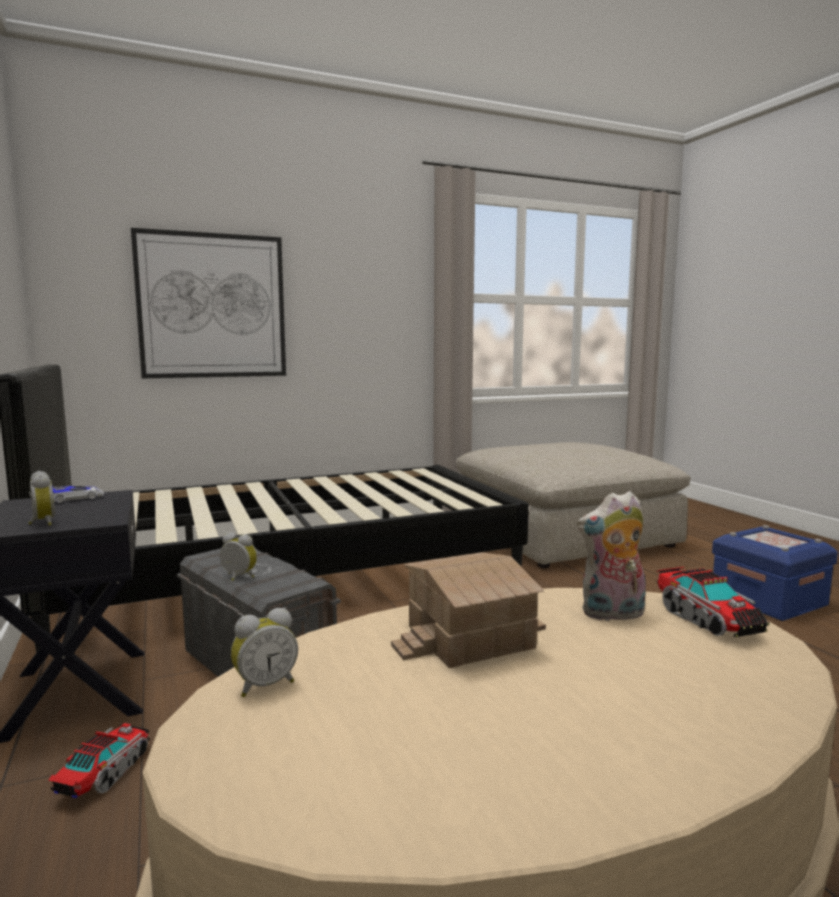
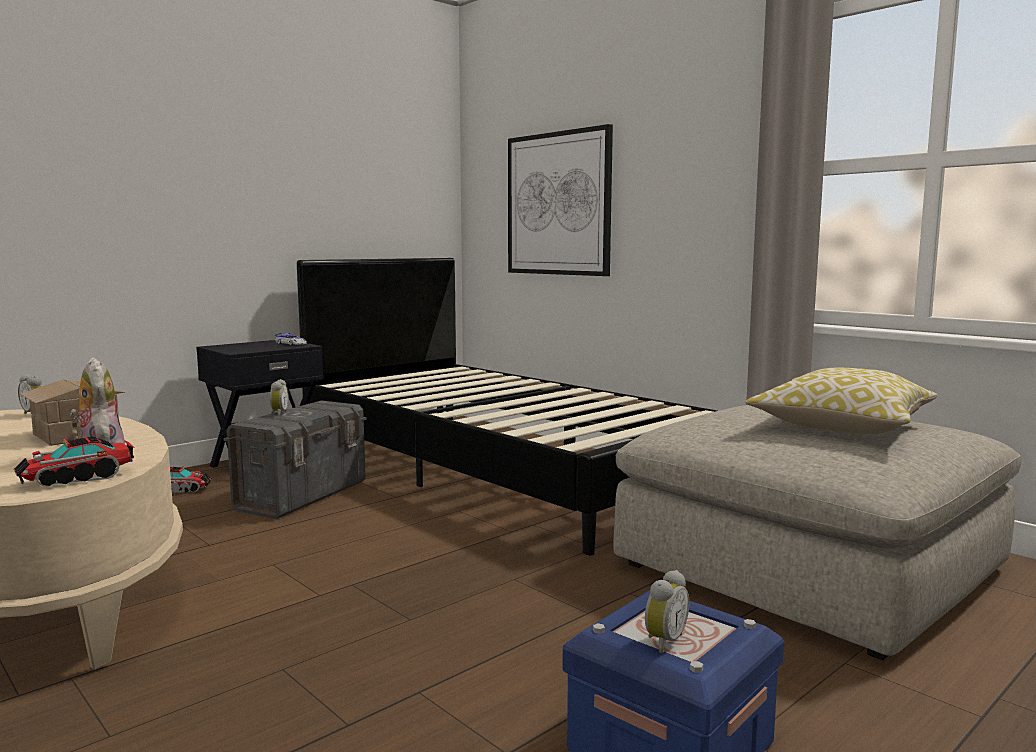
camera: 70 degrees right, 0 degrees up
(41, 523) = (230, 347): alarm clock -> alarm clock (663, 641)
(576, 448) = (841, 425): none -> pillow

